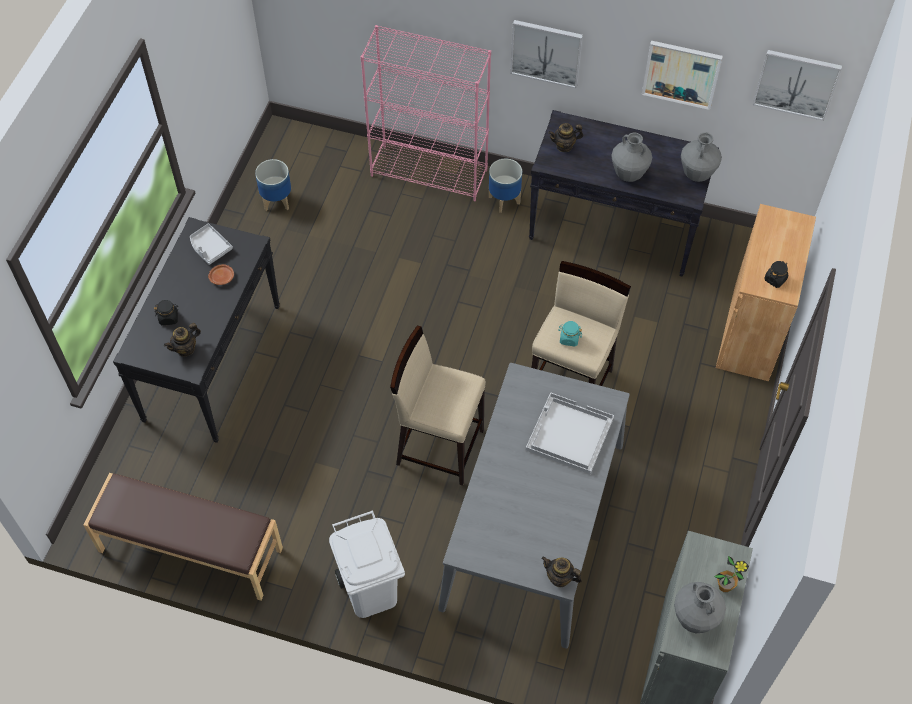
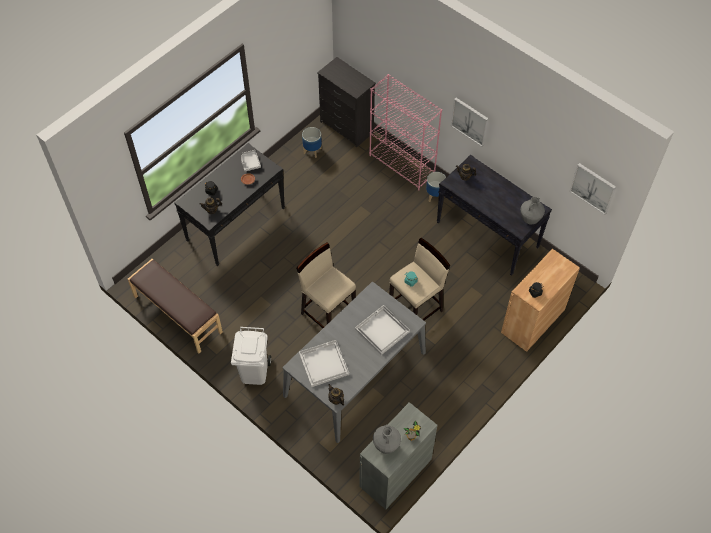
camera: 25 degrees right, 0 degrees up
(312, 146) = (347, 128): none -> black dresser
(506, 527) = (323, 363): none -> white tray
(628, 174) = (491, 205): grey vase -> none
(681, 74) = (536, 159): picture -> none

